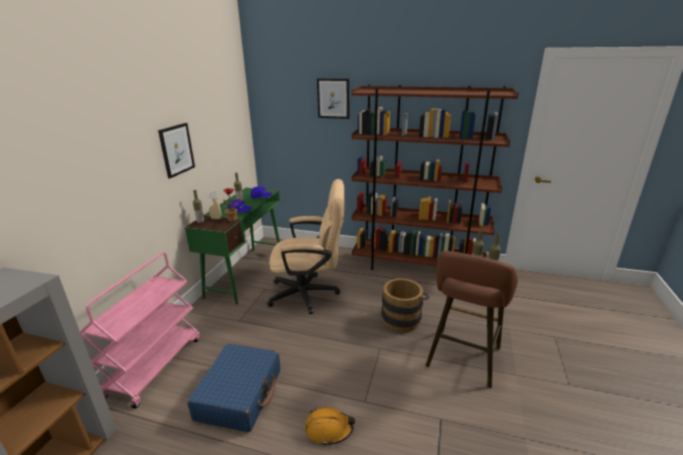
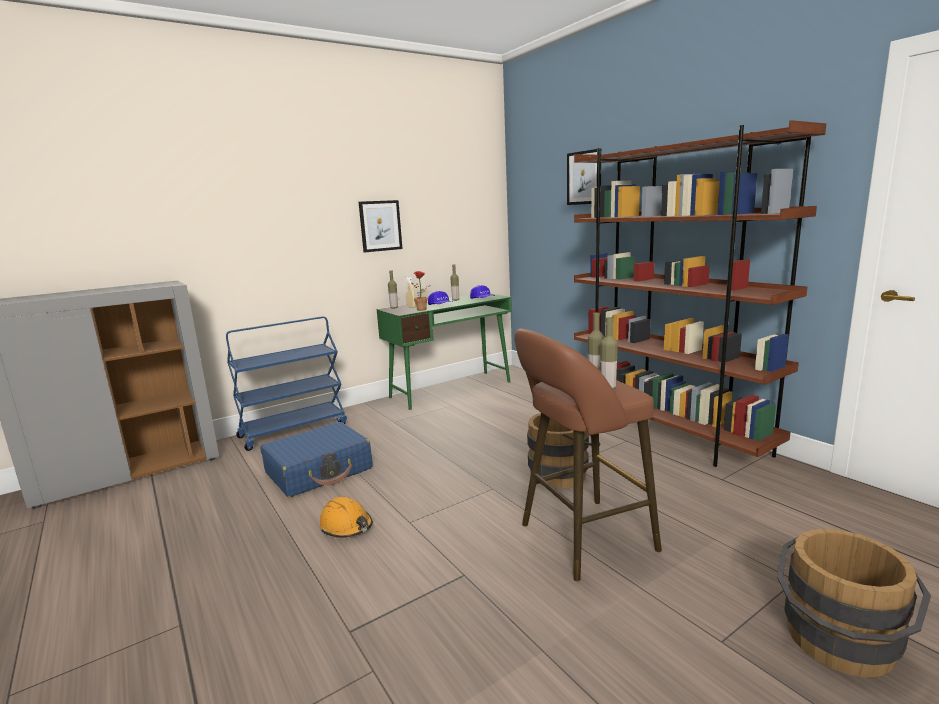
camera: 40 degrees right, 10 degrees down
(155, 365) = (294, 430): pink cart -> blue cart
(310, 294) = (489, 421): beige office chair -> none
(596, 362) = (838, 645): none -> brown bucket

